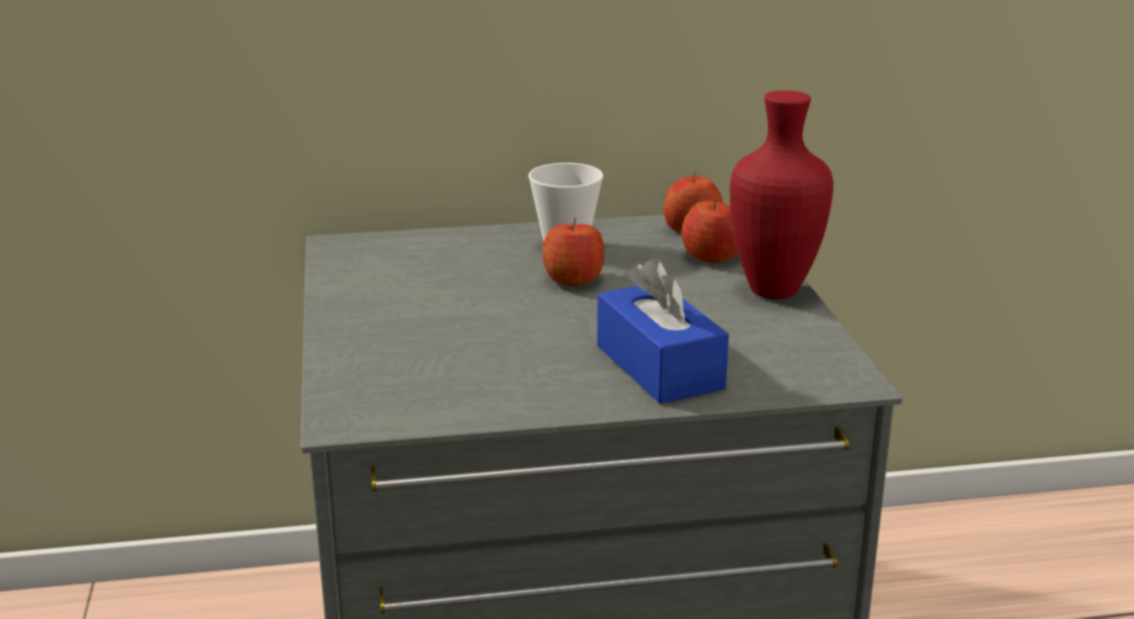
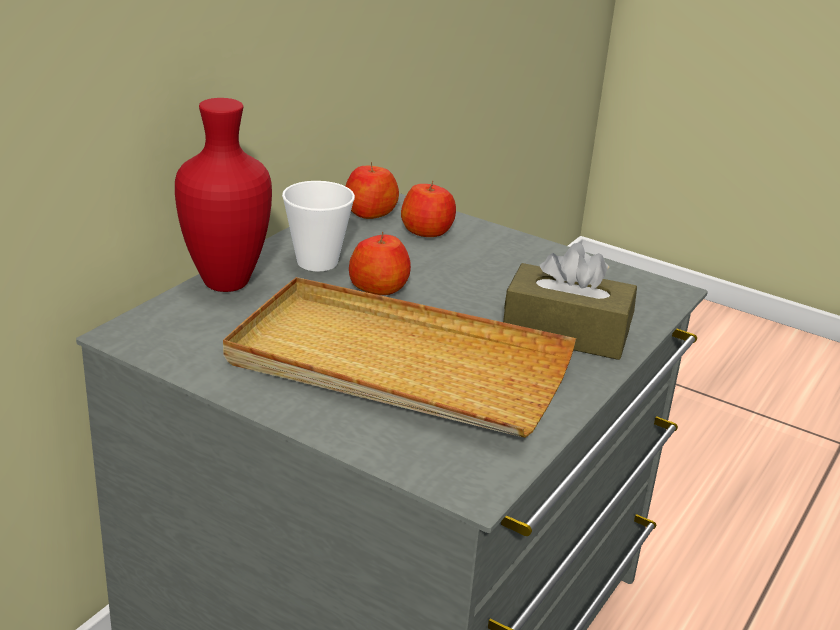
camera: 50 degrees left, 5 degrees up
(465, 331) = (397, 366): none -> beige tray
(659, 367) = (566, 333): blue tissue box -> brown tissue box
(771, 290) = (509, 244): red vase -> red vase (223, 283)

